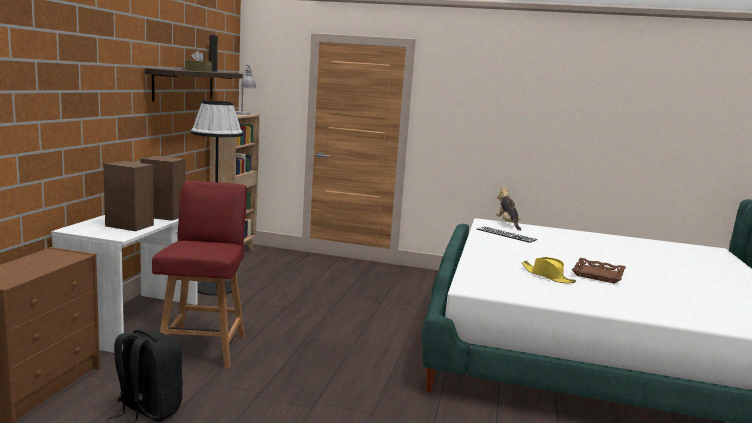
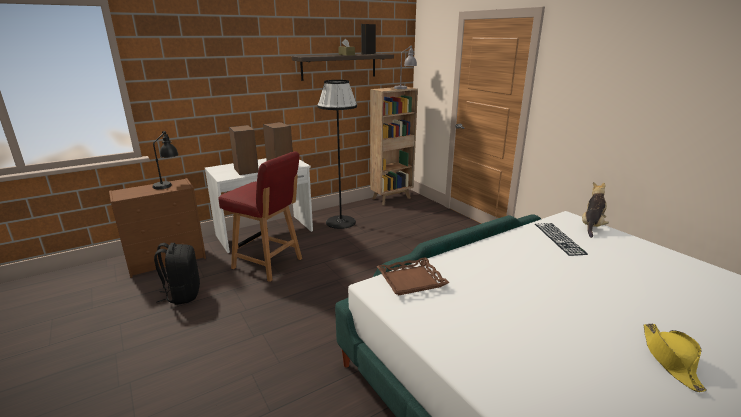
camera: 45 degrees right, 10 degrees up
(39, 257) = (168, 183): none -> black table lamp
(203, 347) = (268, 264): red chair -> red chair turned 75 degrees clockwise
(547, 276) = (493, 304): yellow hat -> yellow hat (670, 360)
(597, 274) = (571, 325): brown tray -> brown tray (411, 280)

